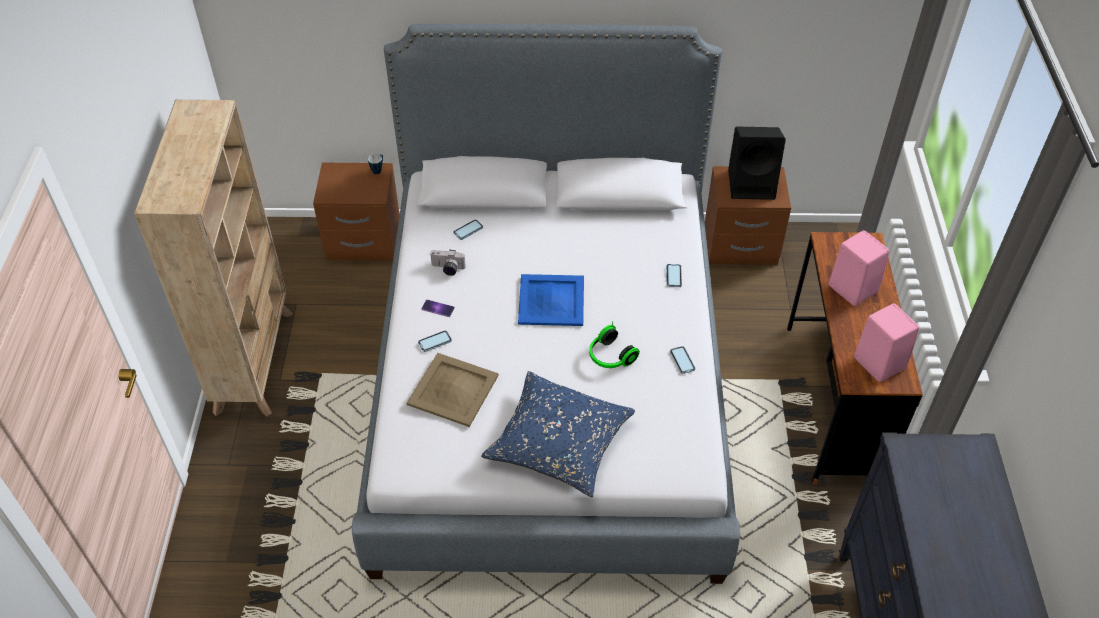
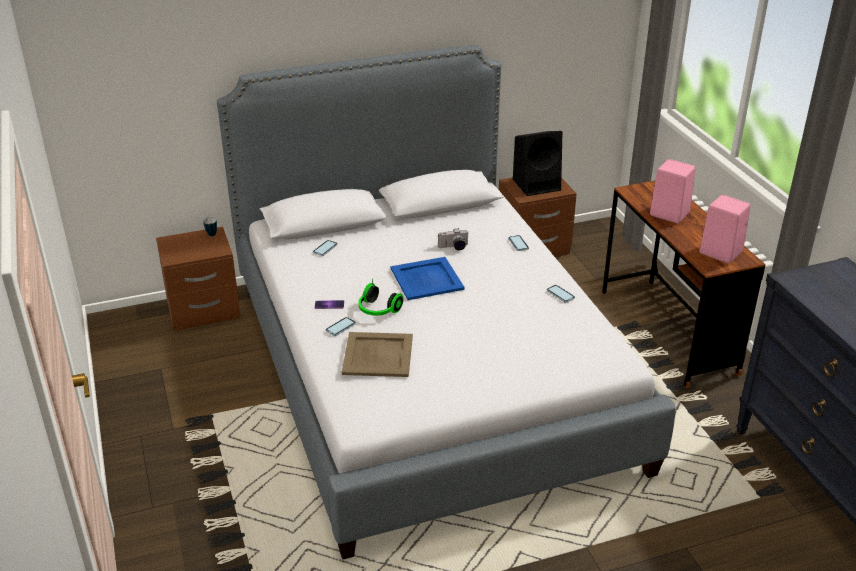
camera: 20 degrees left, 15 degrees down
(255, 360) = (140, 420): beige bookcase -> none
(447, 269) = (322, 277): camera -> camera (454, 247)
(559, 443) = (493, 371): blue pillow -> none
(610, 357) = (499, 305): headphones -> headphones (377, 310)

